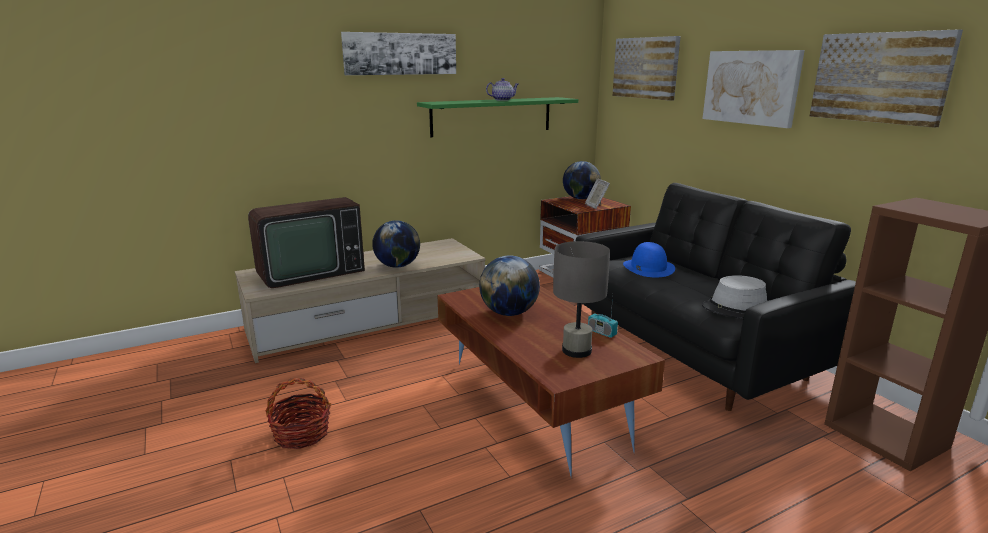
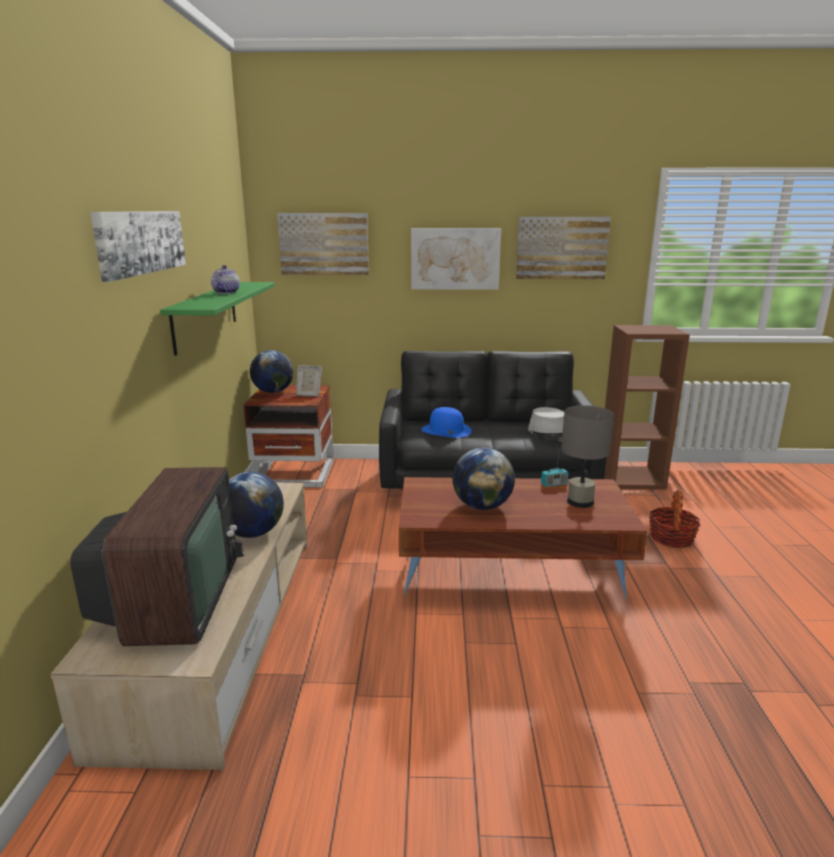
camera: 60 degrees left, 0 degrees up
(301, 434) = (460, 751): basket -> basket (671, 538)

